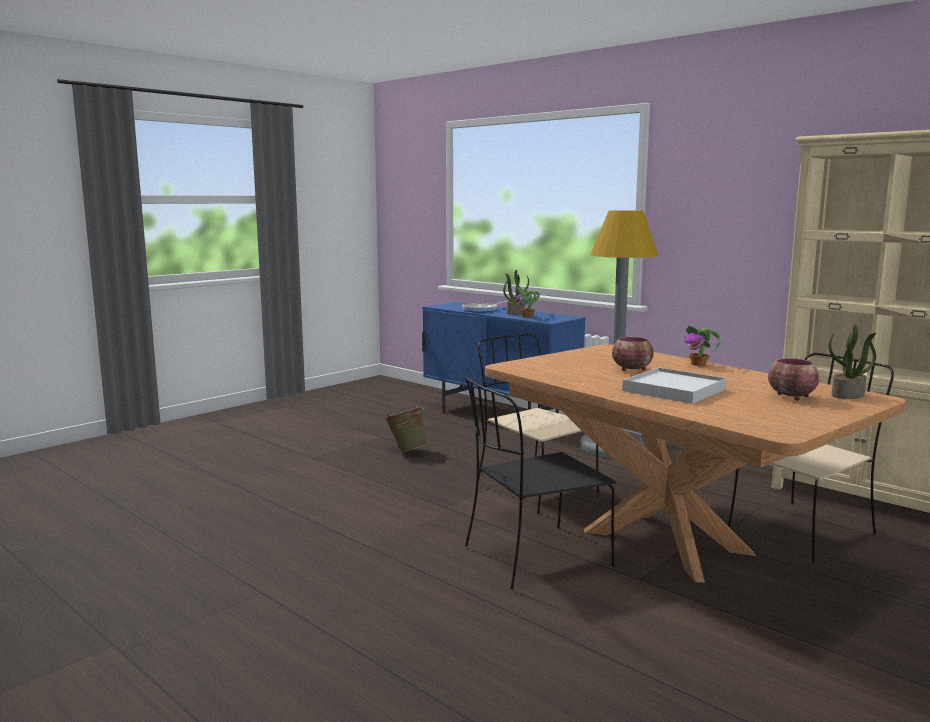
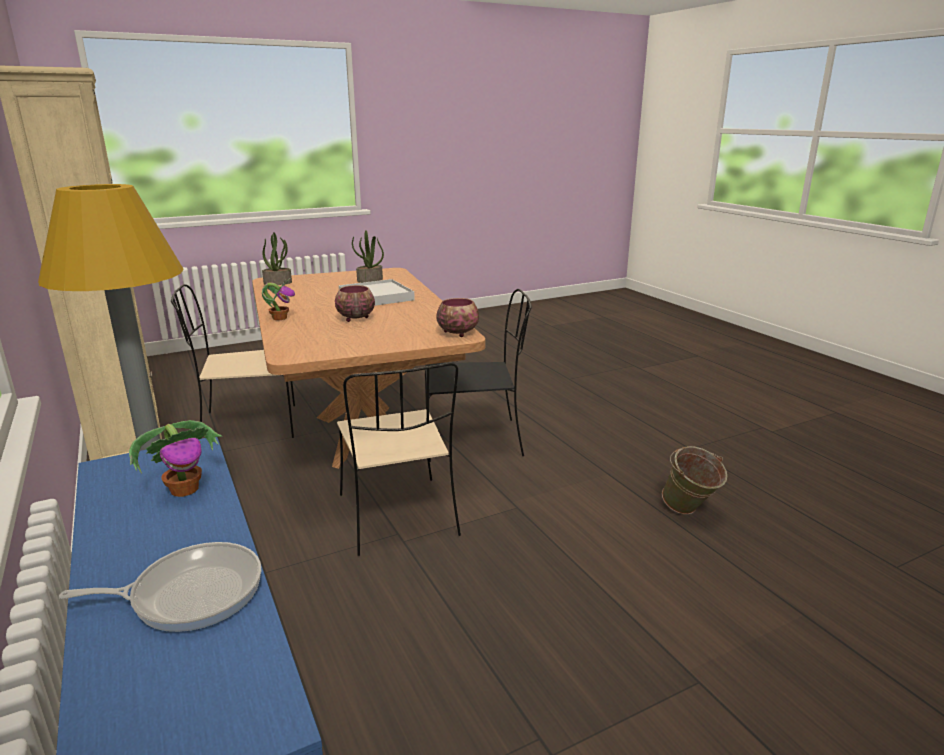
camera: 160 degrees left, 10 degrees up
(406, 451) = (518, 664): green bucket -> green bucket (689, 512)
(515, 312) = (153, 533): potted plant -> potted plant (369, 280)
(792, 397) = (316, 285): bowl -> bowl (458, 333)

